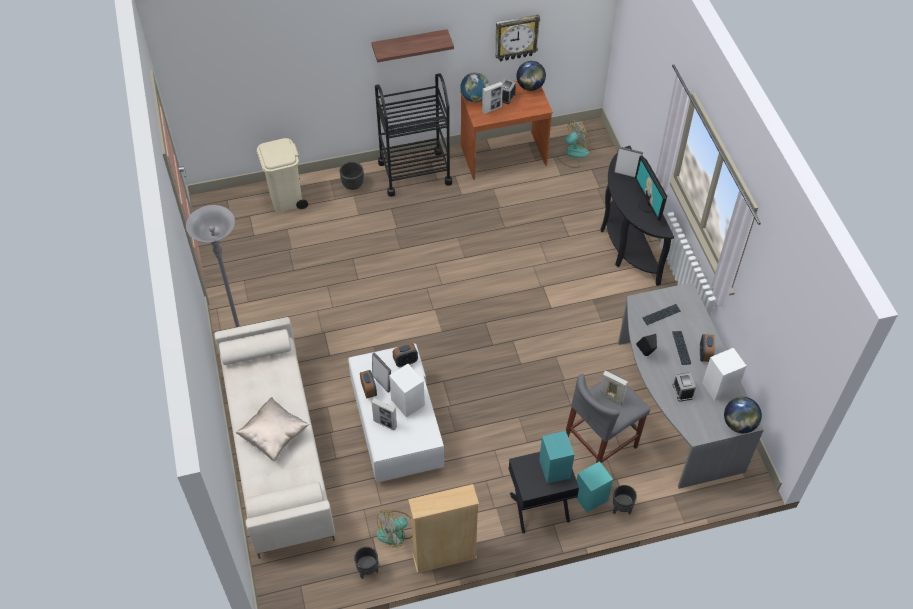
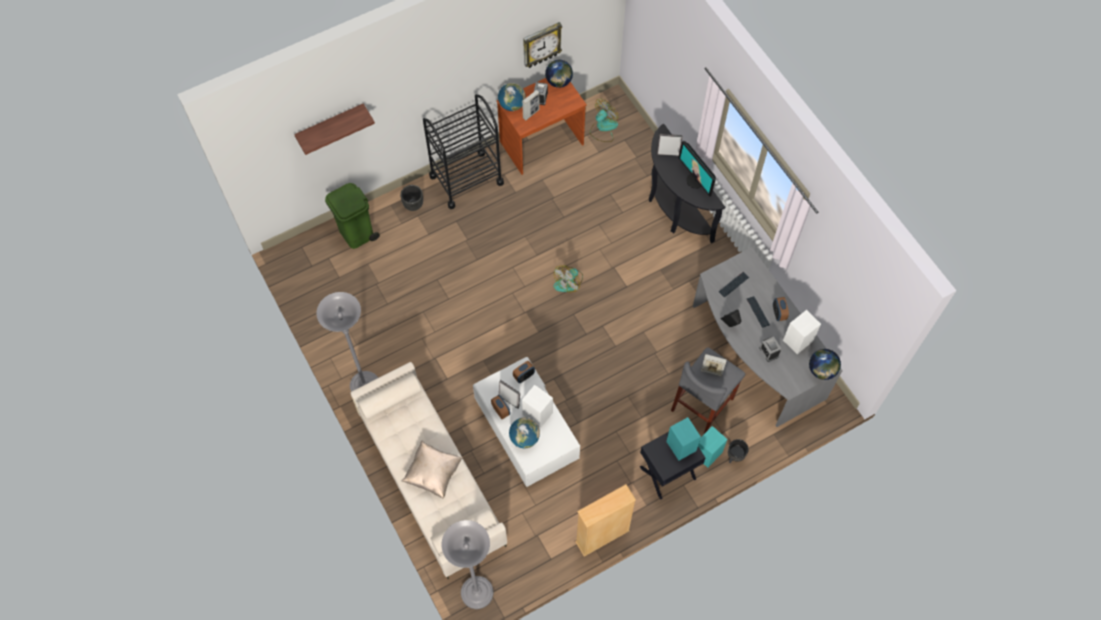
camera: 15 degrees left, 10 degrees up
(285, 581) = (477, 593): none -> grey floor lamp
(286, 199) = (357, 233): beige trash can -> green trash can
(367, 570) = (542, 565): black planter -> none
(385, 423) = (524, 438): picture frame -> globe
(397, 532) = (556, 525): fan -> fan (568, 281)
(410, 45) = (450, 77): shelf -> shelf (330, 125)

